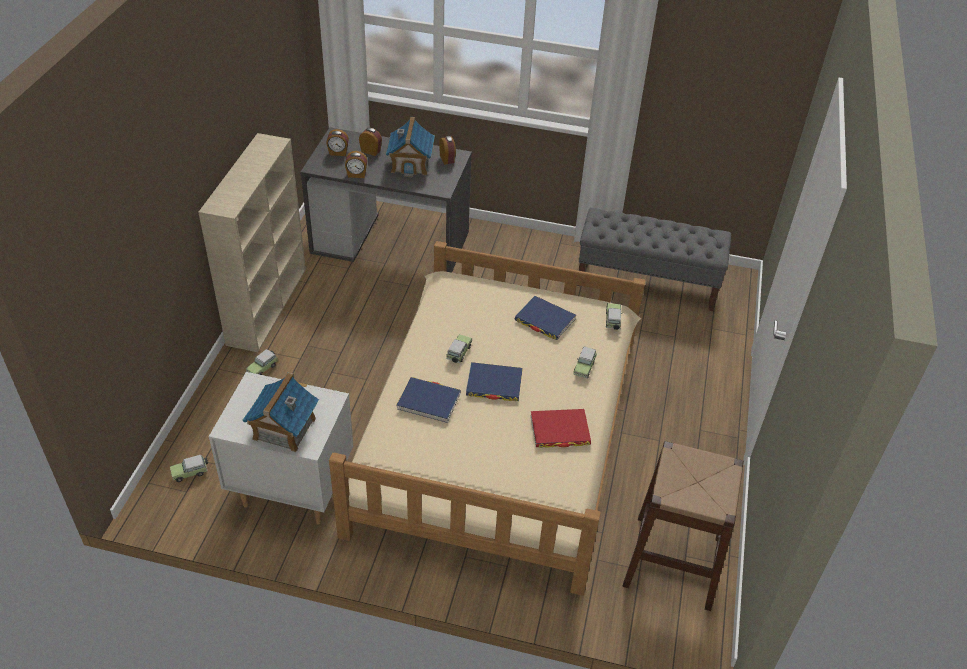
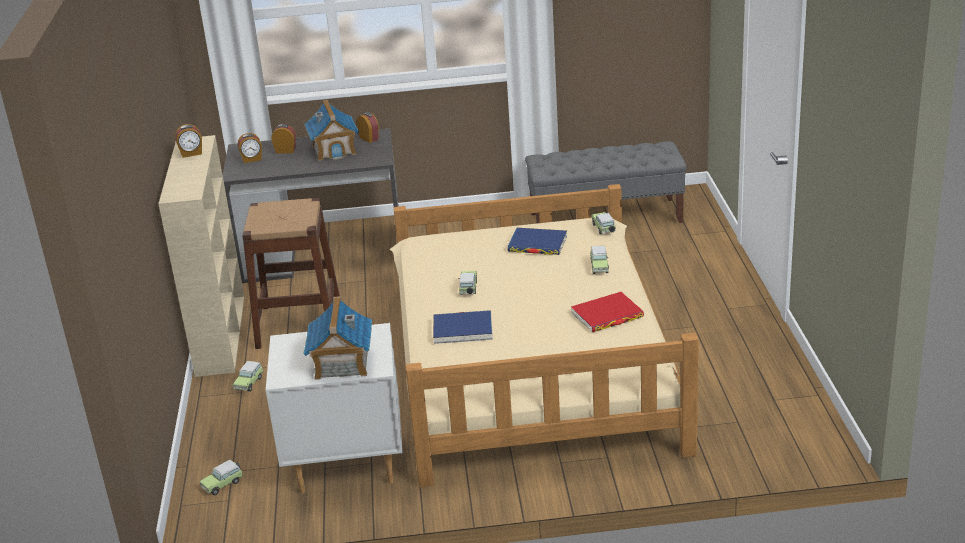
camera: 15 degrees left, 15 degrees down
(356, 174) = (283, 170): alarm clock -> alarm clock (191, 153)
(494, 384) = (519, 301): blue book -> none
(673, 561) = (765, 407): brown stool -> brown stool (299, 324)

